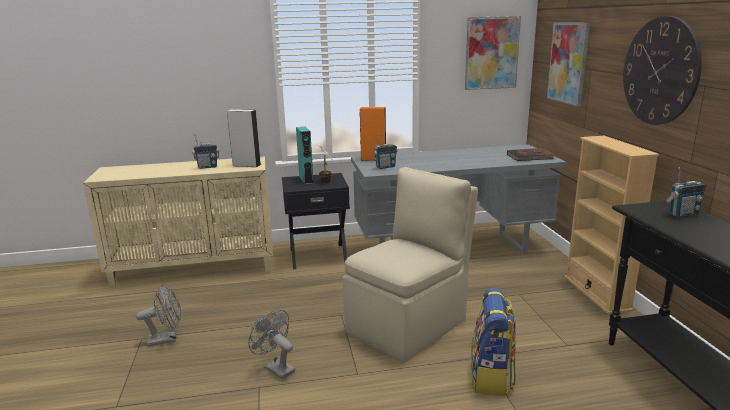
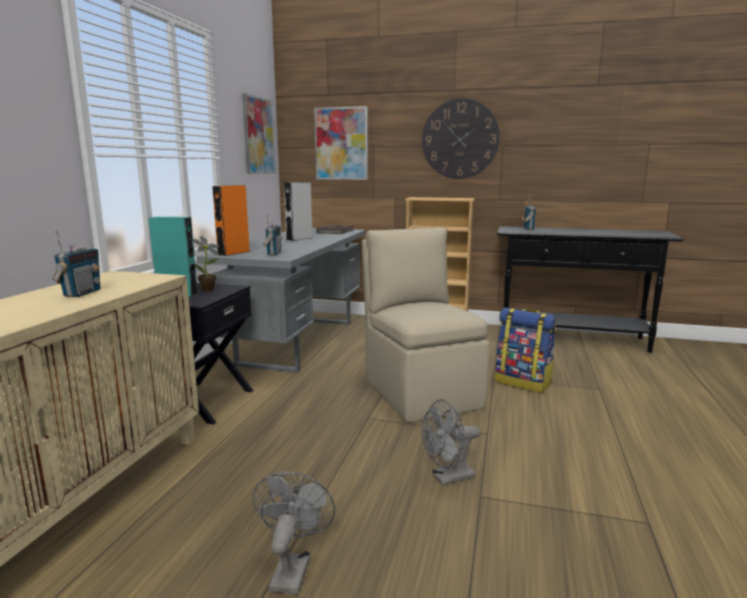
camera: 65 degrees left, 5 degrees down
(246, 165) = (136, 278): grey speaker -> grey speaker (299, 239)

